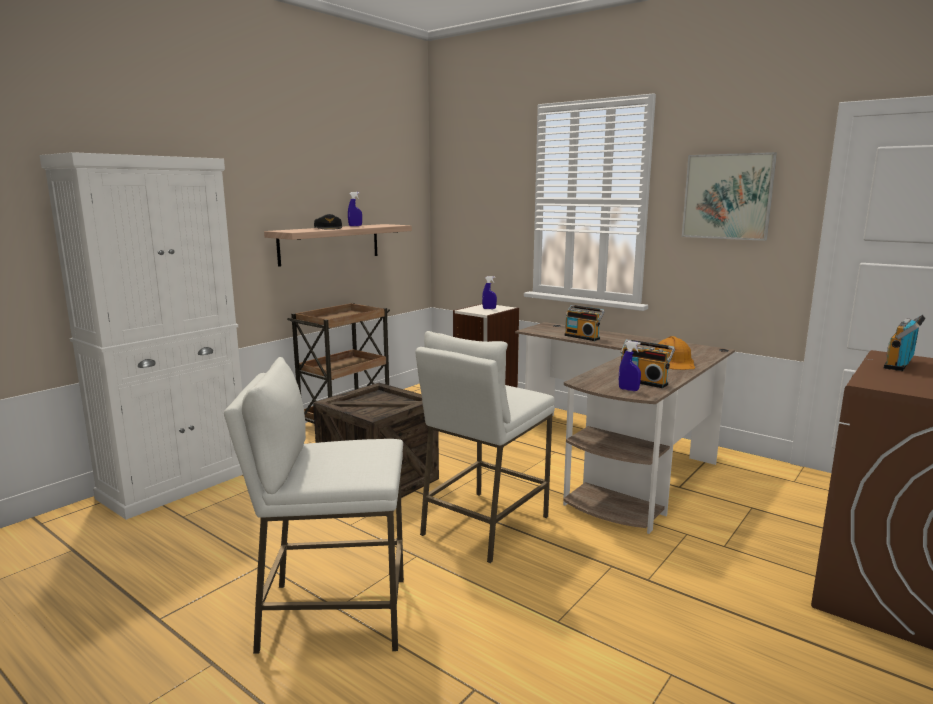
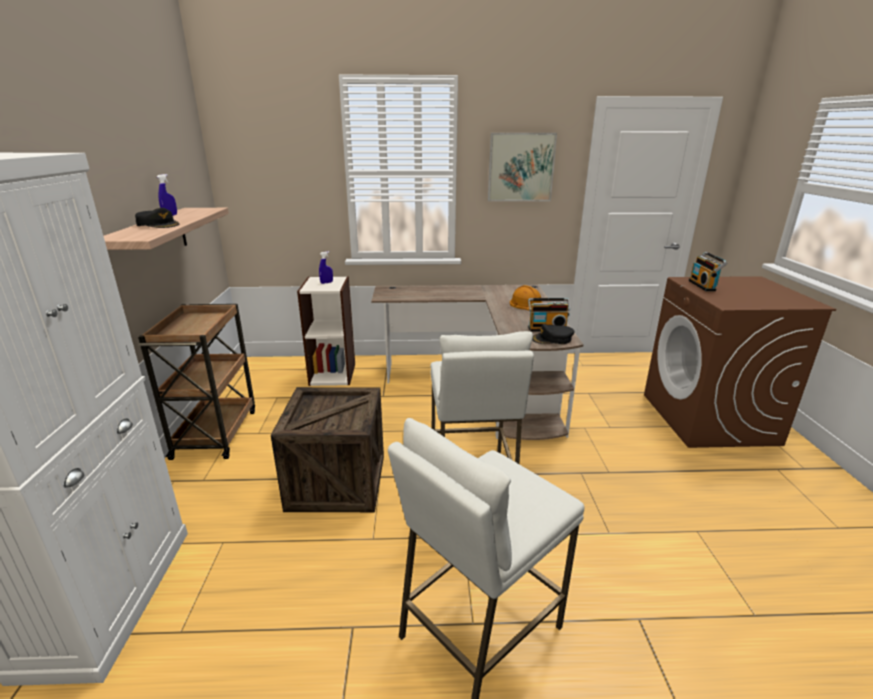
camera: 40 degrees left, 10 degrees up
(583, 337) = (432, 295): radio -> none
(628, 389) = (552, 339): blue spray bottle -> black cap

